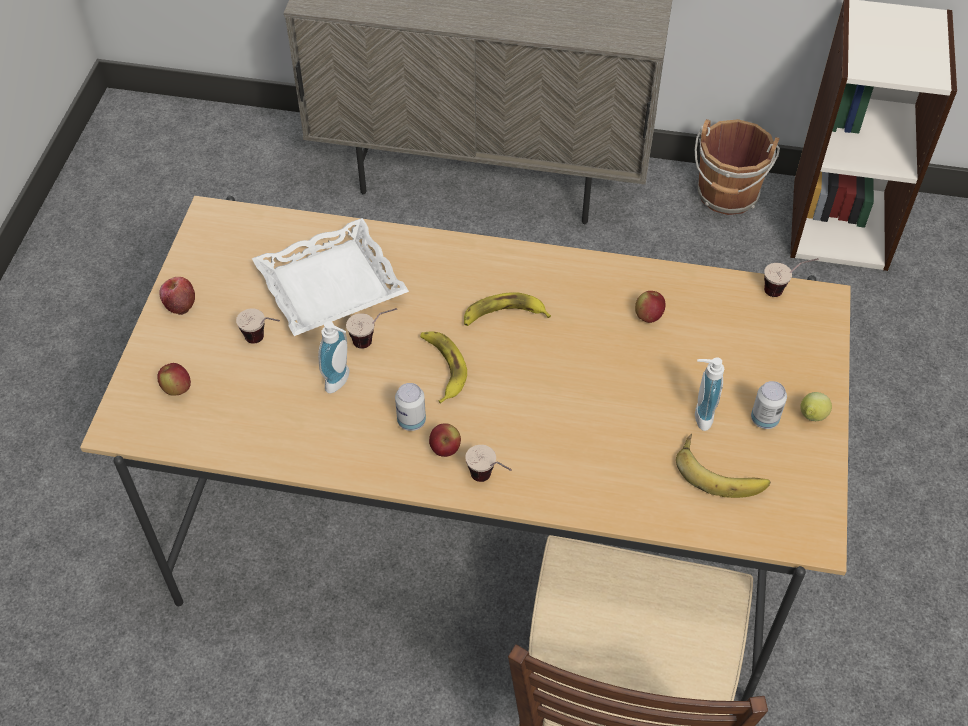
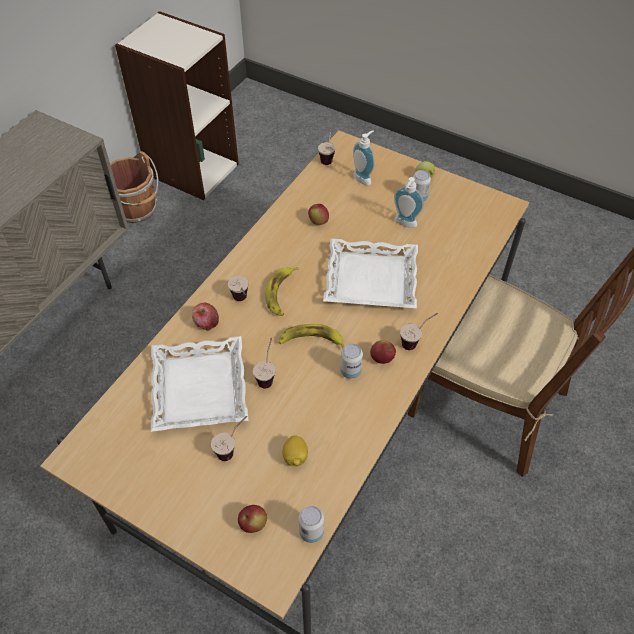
camera: 70 degrees left, 0 degrees up
(180, 304) = (162, 503): apple -> apple (206, 323)
(181, 444) = (311, 532): none -> can
(271, 401) = (295, 457): none -> lemon
(341, 381) = (297, 405): soap dispenser -> soap dispenser (364, 178)
(471, 282) = (242, 302): none -> cup
(572, 403) = (371, 280): none -> white tray
(721, 470) = (447, 228): banana -> none

